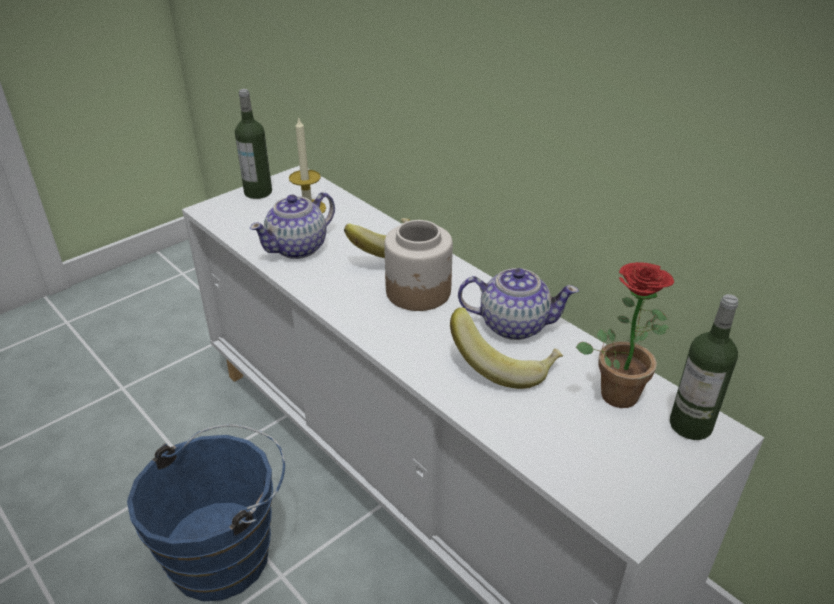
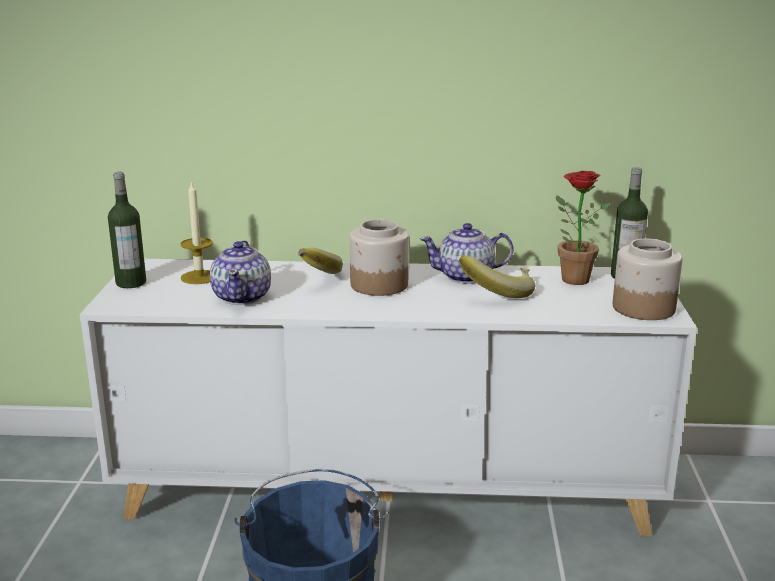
camera: 45 degrees left, 15 degrees down
(513, 325) = (466, 276): teapot -> teapot turned 150 degrees counterclockwise
(623, 487) = (642, 308): none -> jar

